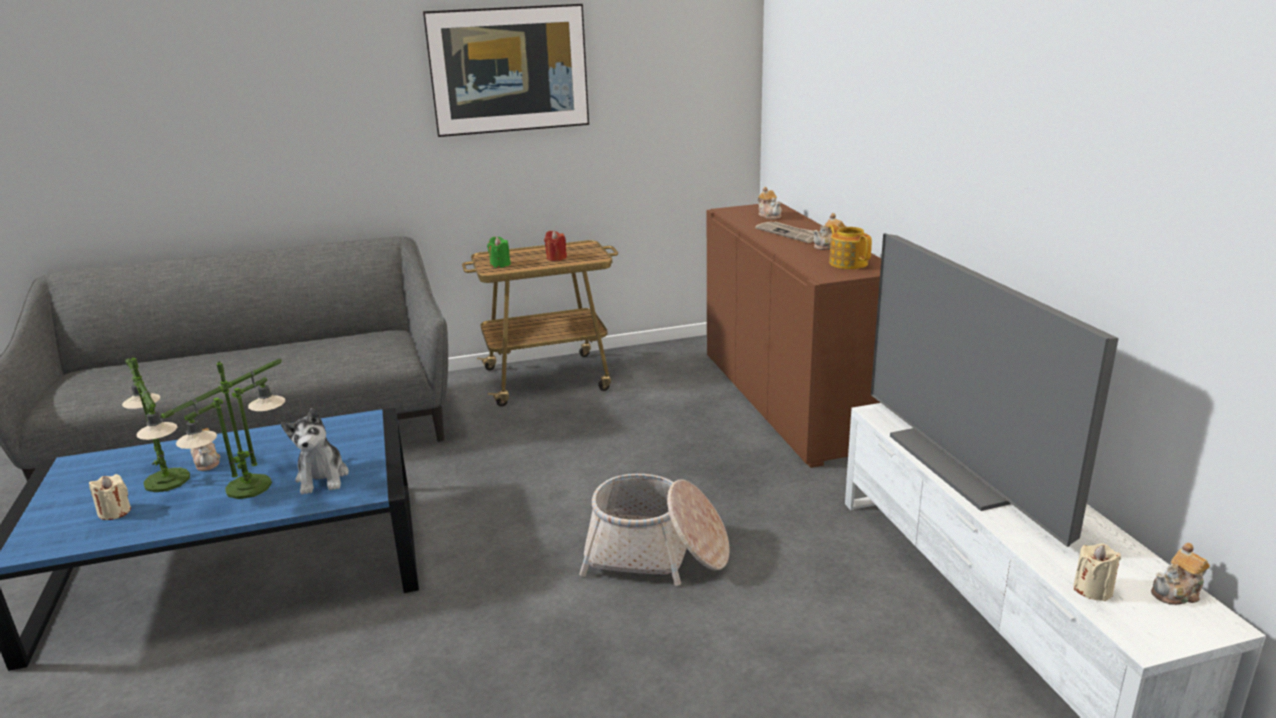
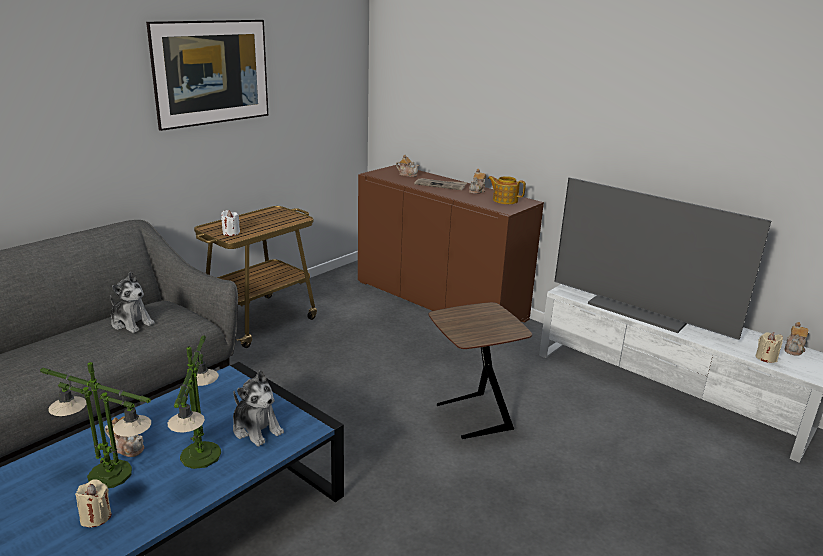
camera: 35 degrees left, 0 degrees up
(341, 346) = (131, 323): none -> plush toy
(500, 264) = (231, 233): green candle -> white candle
(556, 258) = (268, 222): red candle -> none
(656, 554) = (471, 417): basket -> brown side table

